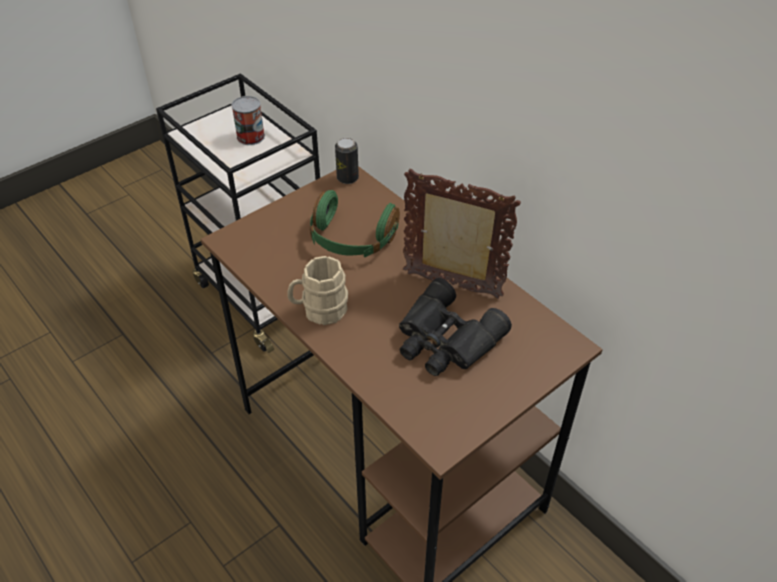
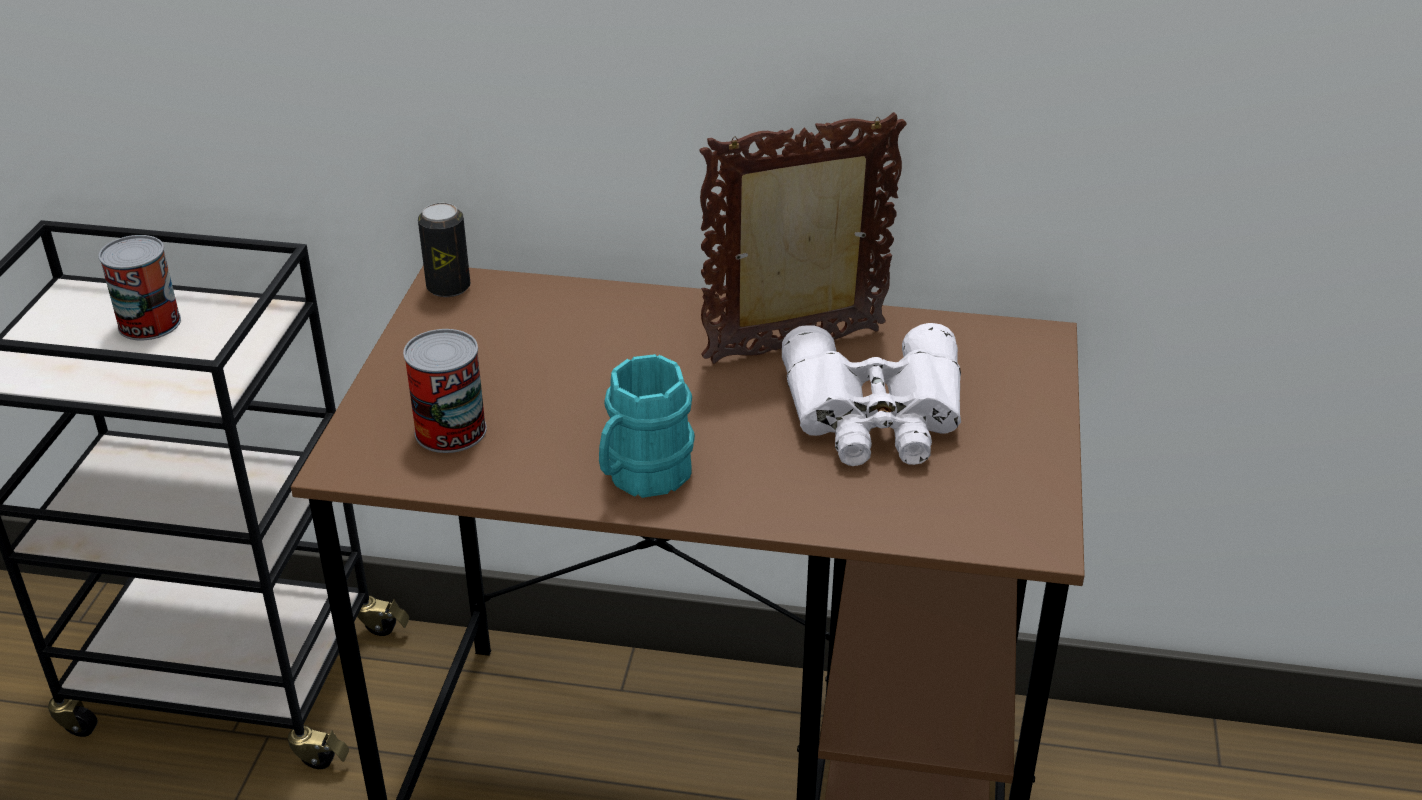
camera: 40 degrees left, 10 degrees down
(276, 247) = (450, 431): none -> can
(319, 310) = (641, 476): beige mug -> turquoise mug
(351, 239) = (566, 362): green headphones -> none
(445, 340) = (875, 416): black binoculars -> white binoculars

